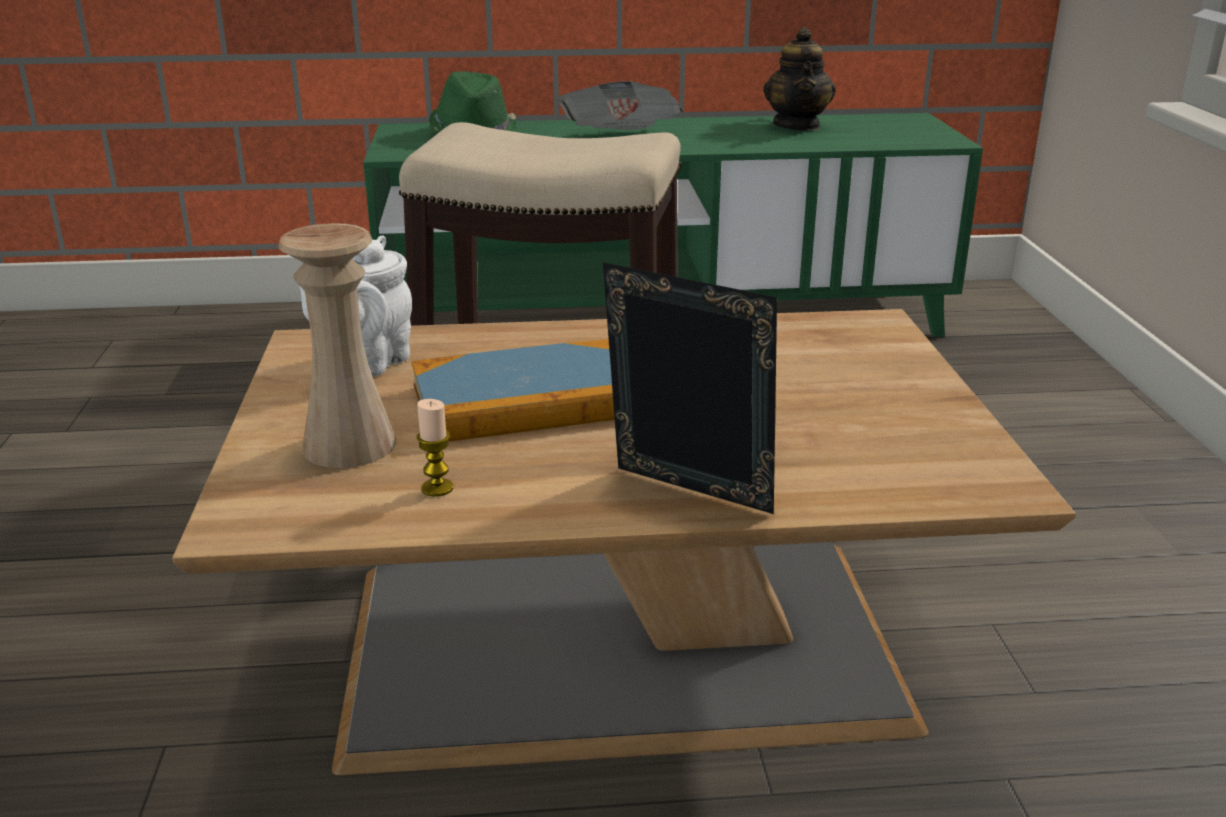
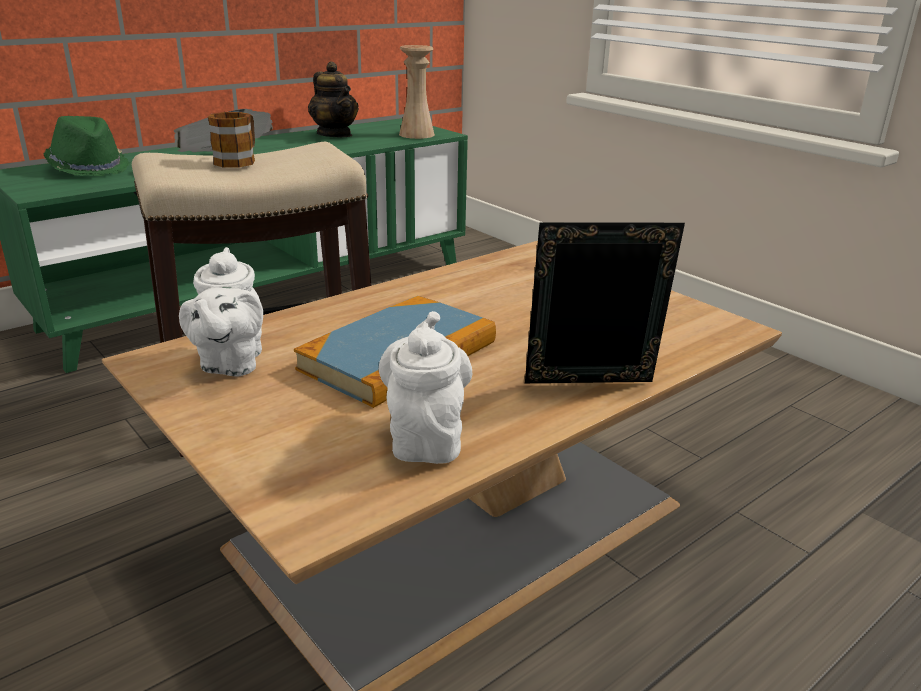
camera: 35 degrees left, 0 degrees up
(349, 445) = (309, 429): beige vase -> beige vase (416, 134)
(437, 488) = (426, 438): candle -> white teapot
(538, 143) = (239, 160): none -> mug

